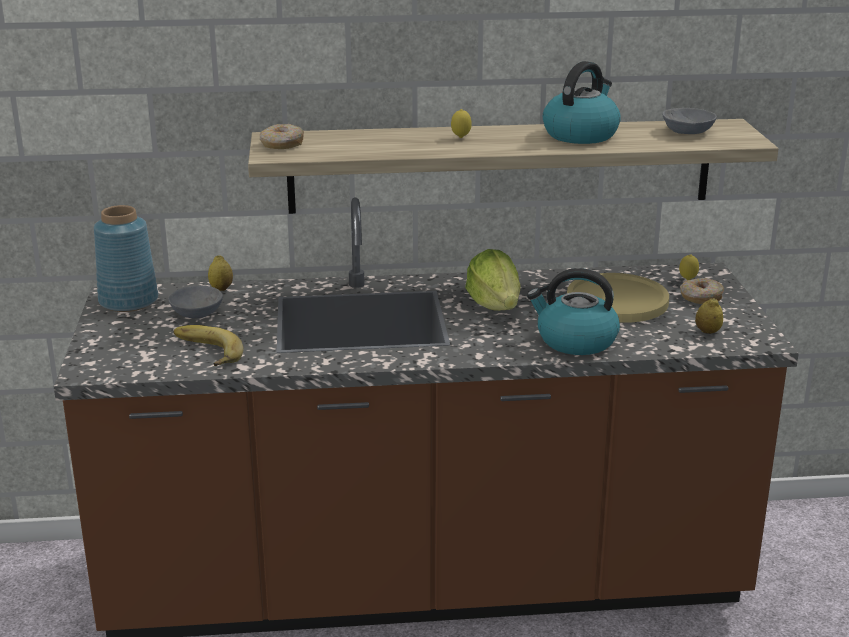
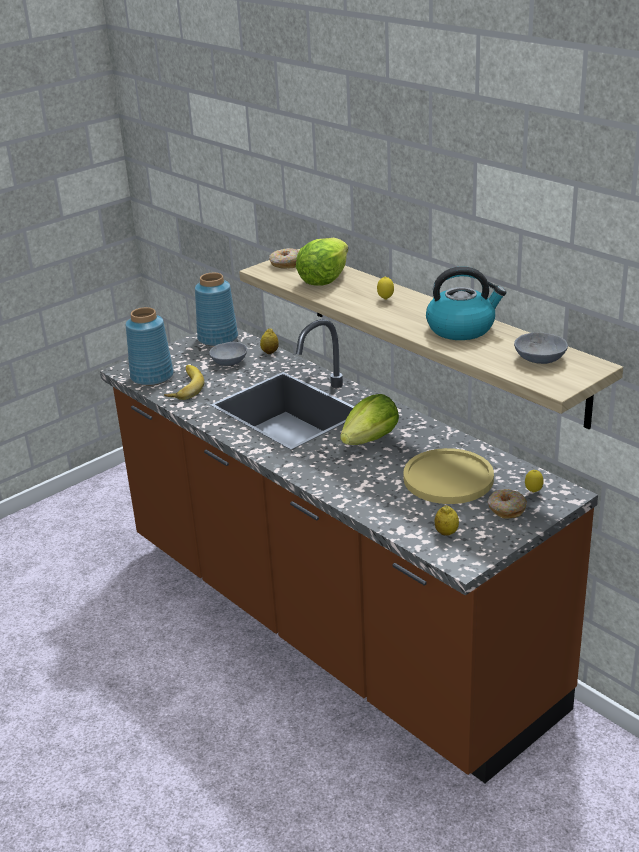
camera: 55 degrees right, 5 degrees up
(141, 361) = (152, 376): none -> blue vase
(359, 143) = (323, 279): none -> lettuce
(575, 341) = (356, 488): kettle -> none

